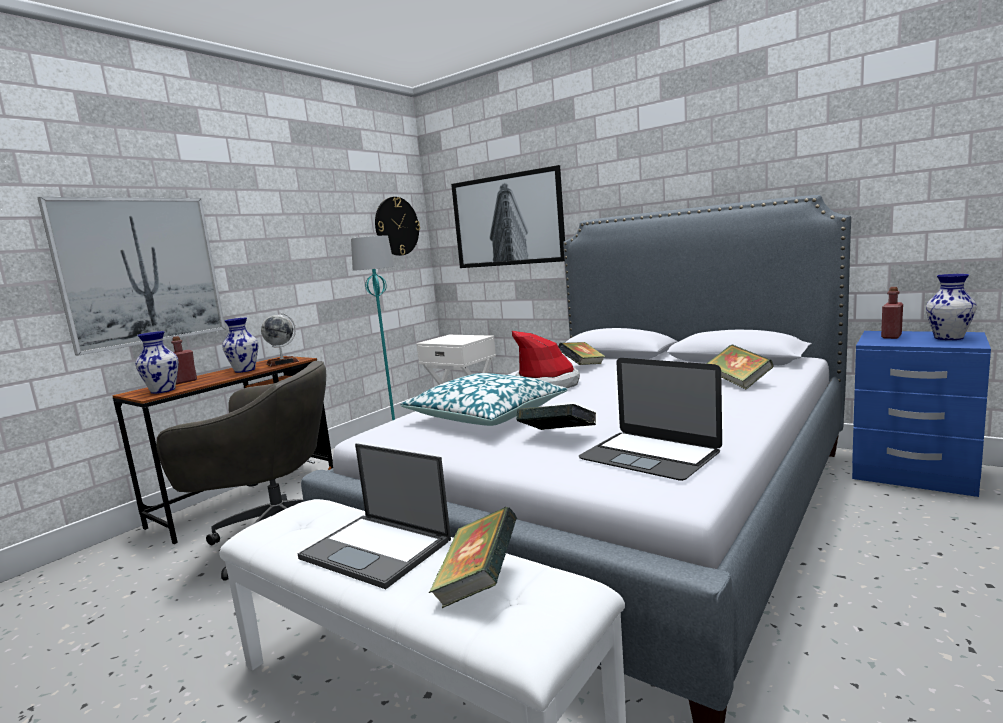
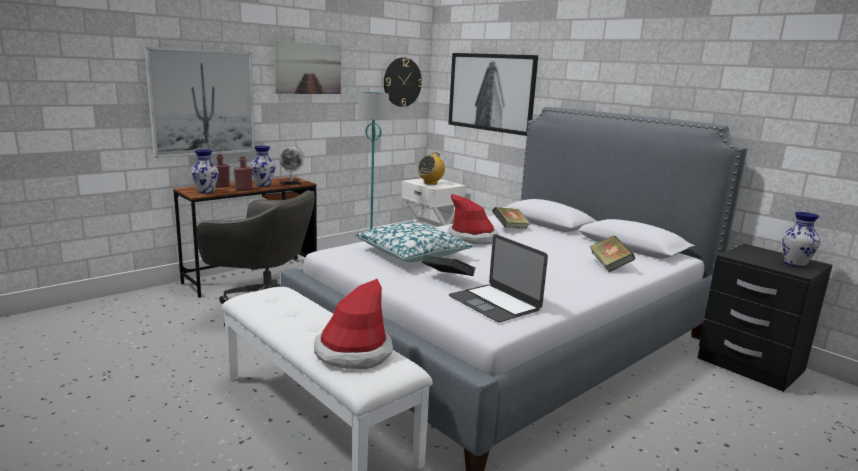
camera: 10 degrees right, 5 degrees up
(280, 216) = (308, 68): none -> picture
(377, 549) = (308, 323): laptop -> none
(452, 340) = (430, 183): none -> radio
(478, 583) = (353, 352): book -> hat
(891, 336) = (754, 253): red bottle -> red bottle (244, 189)
(913, 474) = (749, 365): blue nightstand -> black nightstand

